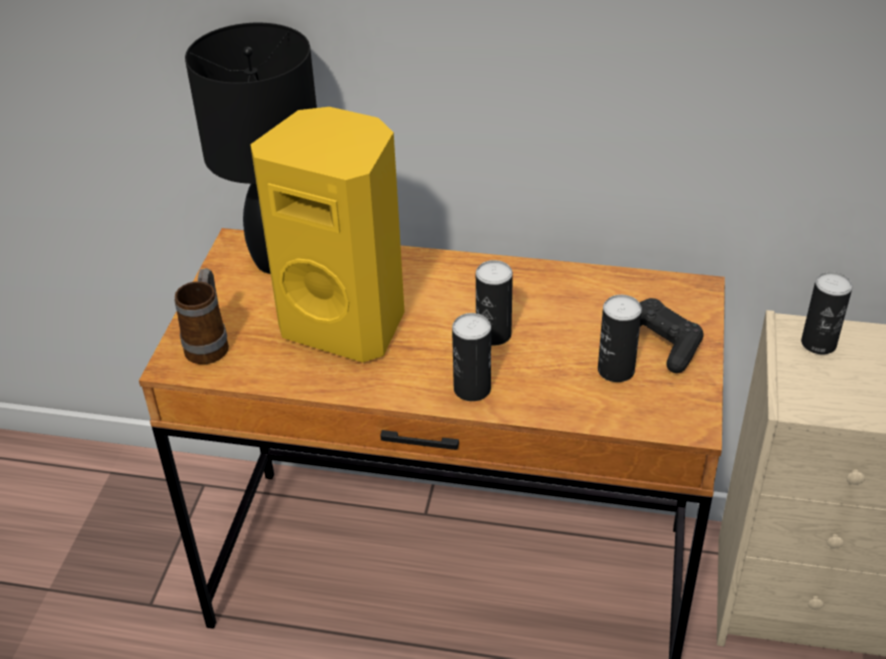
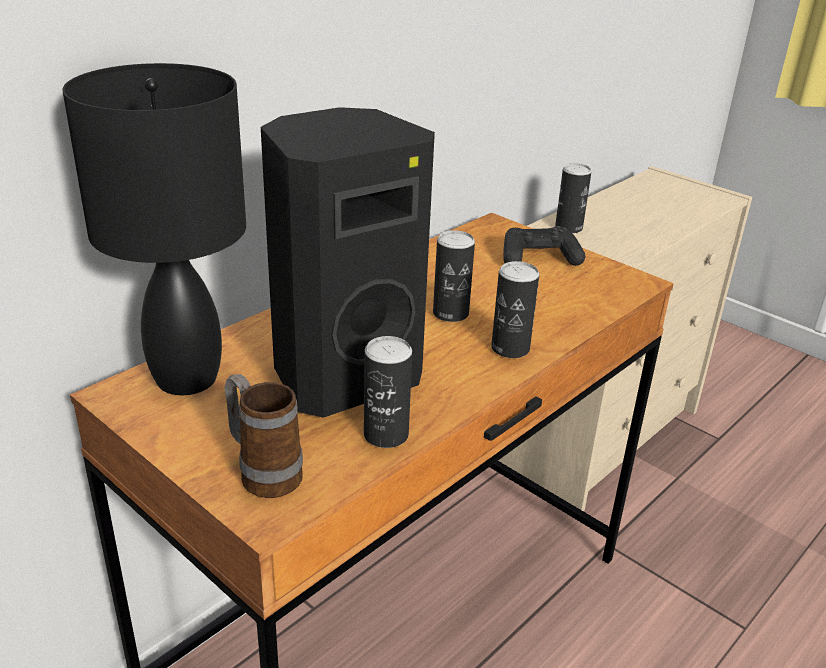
camera: 60 degrees left, 10 degrees down
(346, 323) = (343, 376): yellow speaker -> black speaker
(616, 370) = (551, 284): can -> can (386, 435)

